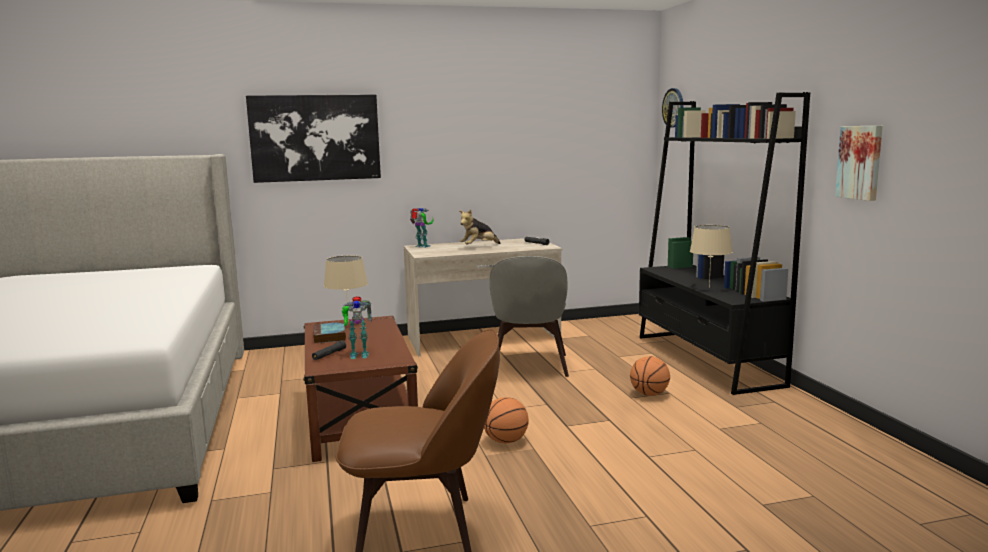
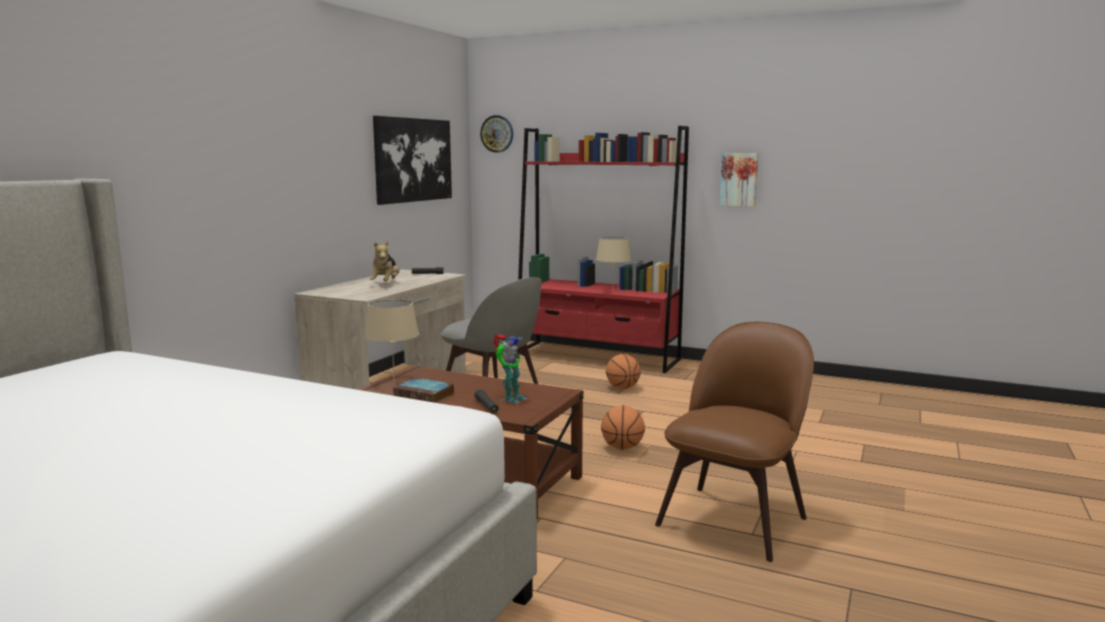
camera: 50 degrees left, 0 degrees up
(315, 138) = (194, 156): picture -> picture (413, 160)
(422, 246) = (323, 291): toy robot -> none
(706, 360) = (597, 357): black bookcase -> red bookcase

